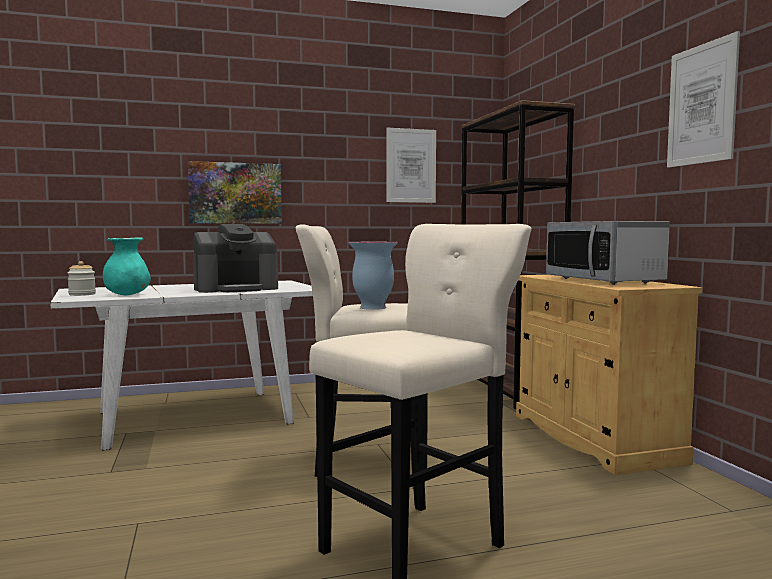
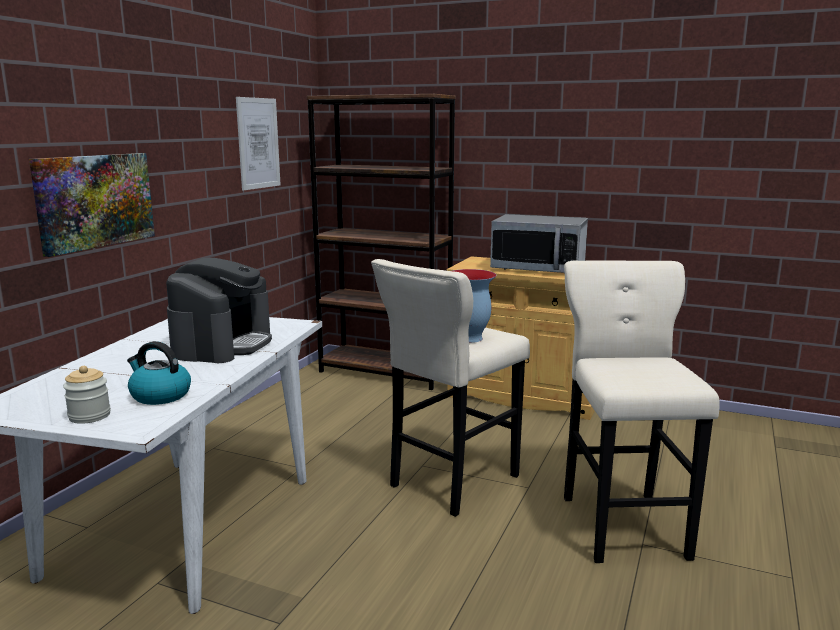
camera: 50 degrees left, 10 degrees up
(127, 294) = (159, 395): turquoise vase -> kettle
(701, 104) = (608, 126): picture -> none

